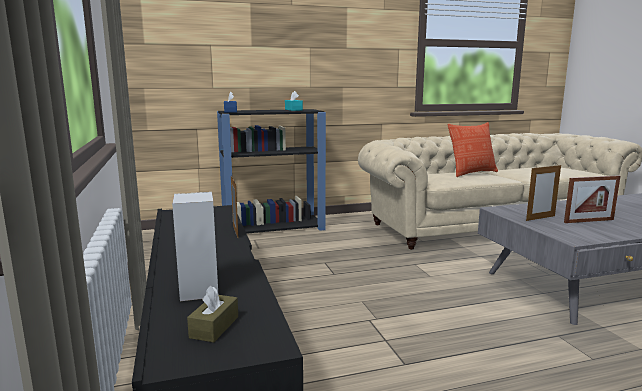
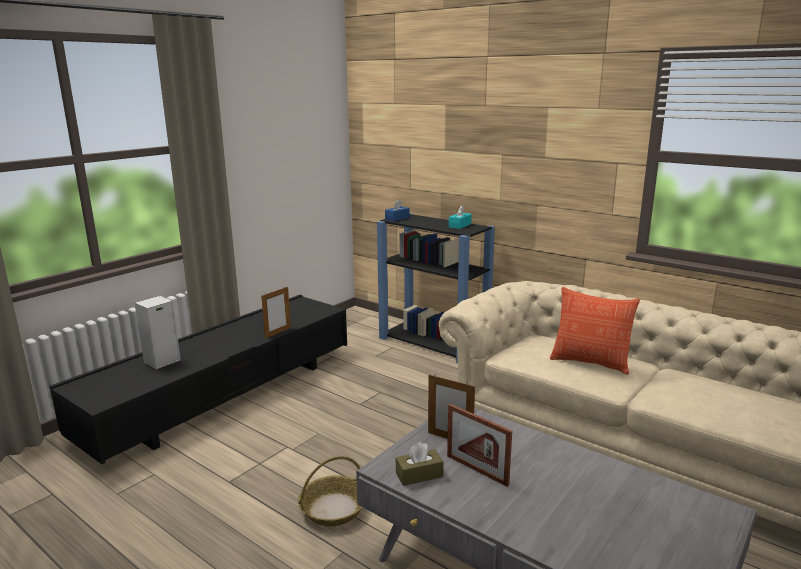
camera: 55 degrees right, 5 degrees up
(214, 327) = (115, 382): brown tissue box -> brown tissue box (419, 475)
(492, 324) = (333, 508): none -> basket

